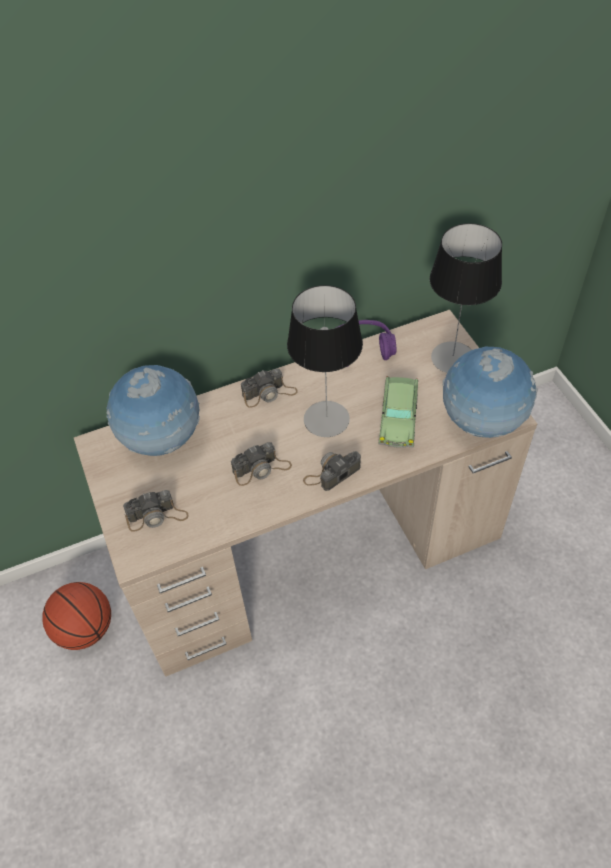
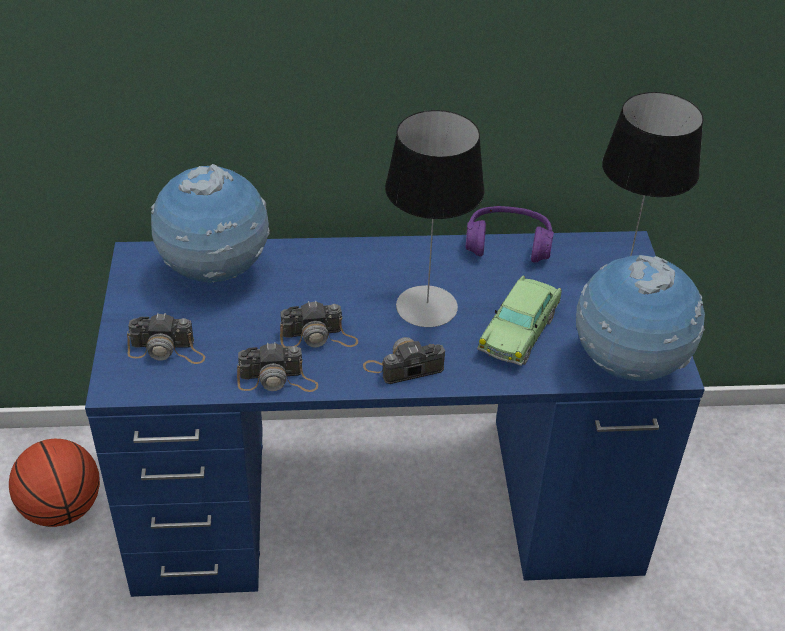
camera: 15 degrees right, 10 degrees down
(269, 394) = (369, 260): camera -> camera (277, 380)
(312, 544) = (387, 502): beige desk -> blue desk

